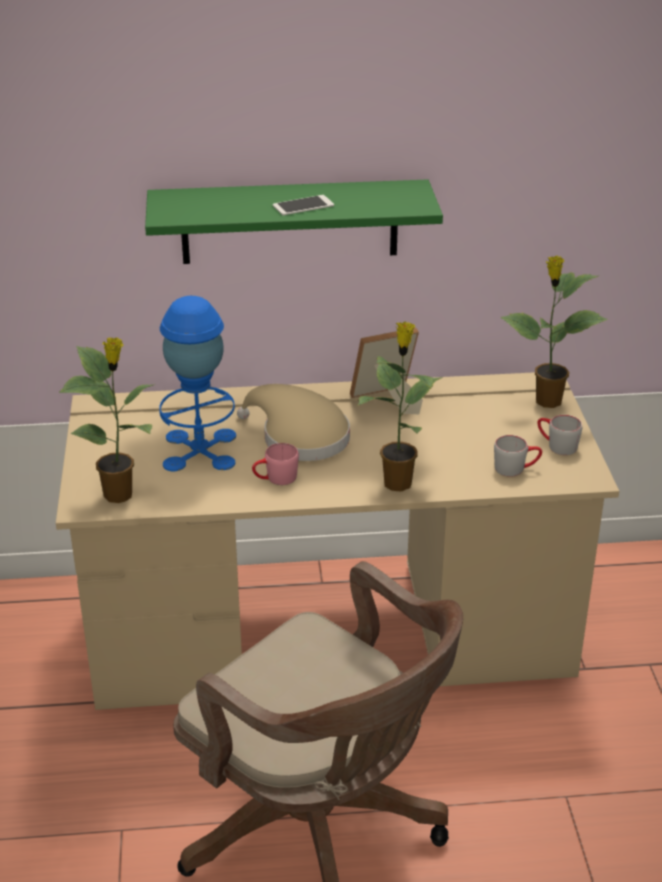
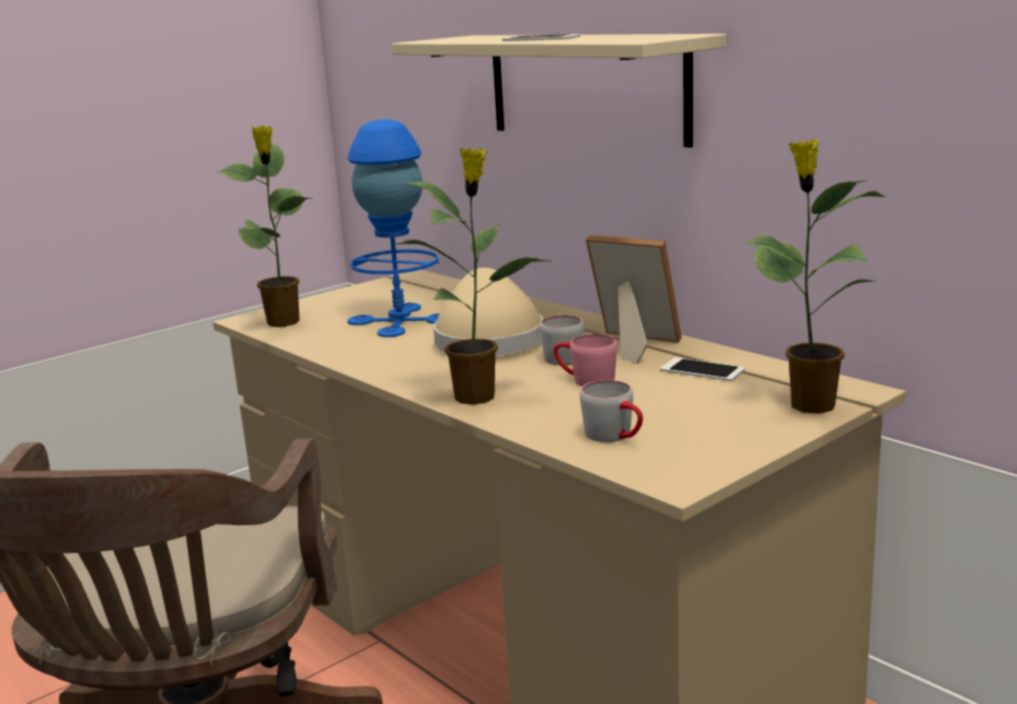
camera: 55 degrees right, 15 degrees down
(275, 479) = (395, 355): pink mug -> pink mug (584, 380)
(289, 222) = (585, 86): green shelf -> beige shelf
(459, 402) = (702, 370): none -> phone
(556, 445) = (716, 440): grey mug -> grey mug (562, 356)

